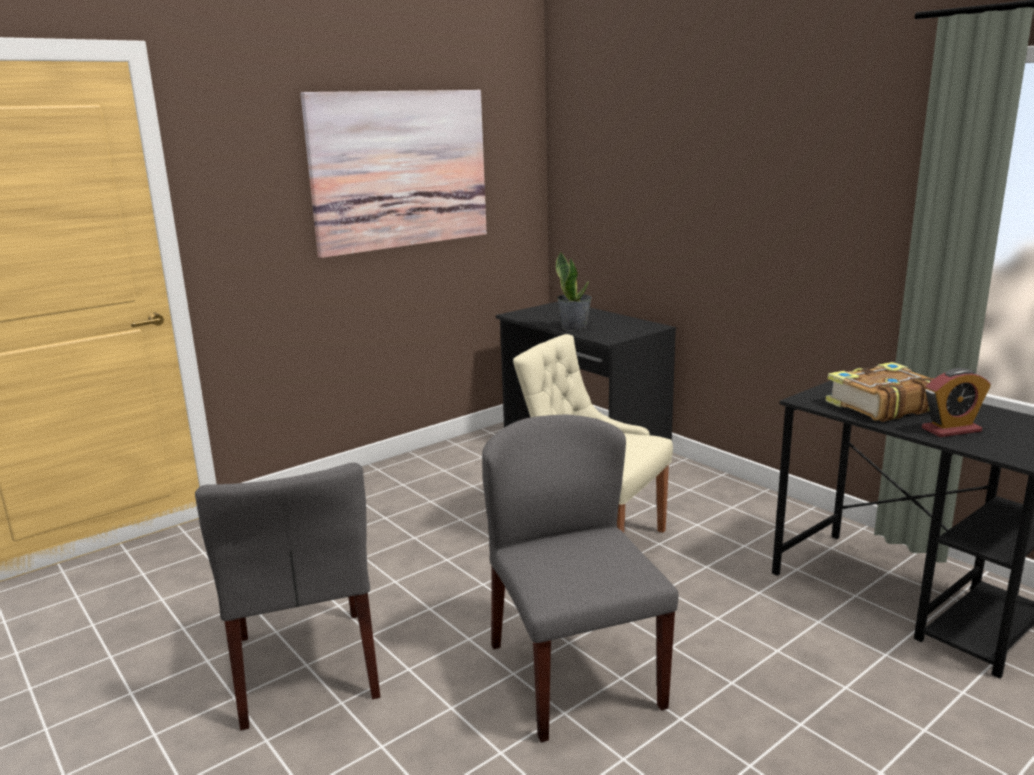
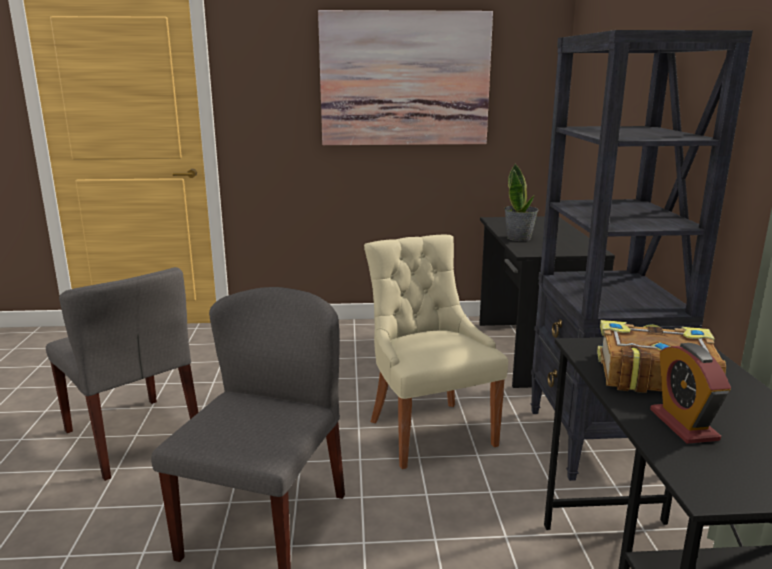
camera: 35 degrees right, 0 degrees up
(306, 666) = (134, 436): grey chair -> grey chair turned 60 degrees counterclockwise
(726, 499) = (596, 442): none -> black bookcase
(951, 430) = (683, 425): alarm clock -> alarm clock turned 60 degrees clockwise

